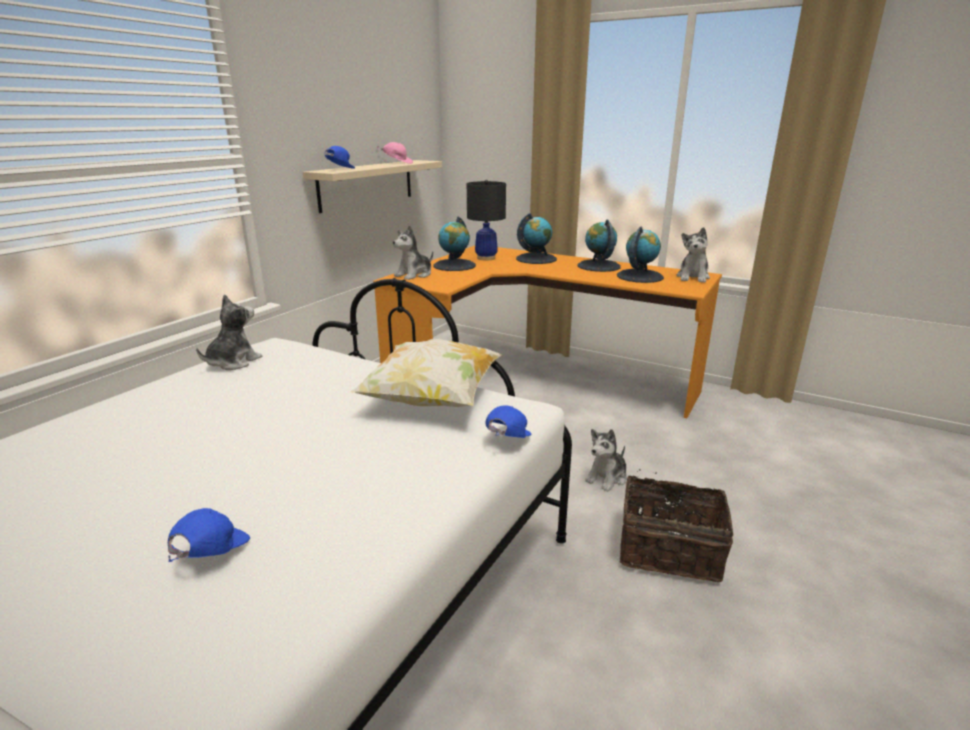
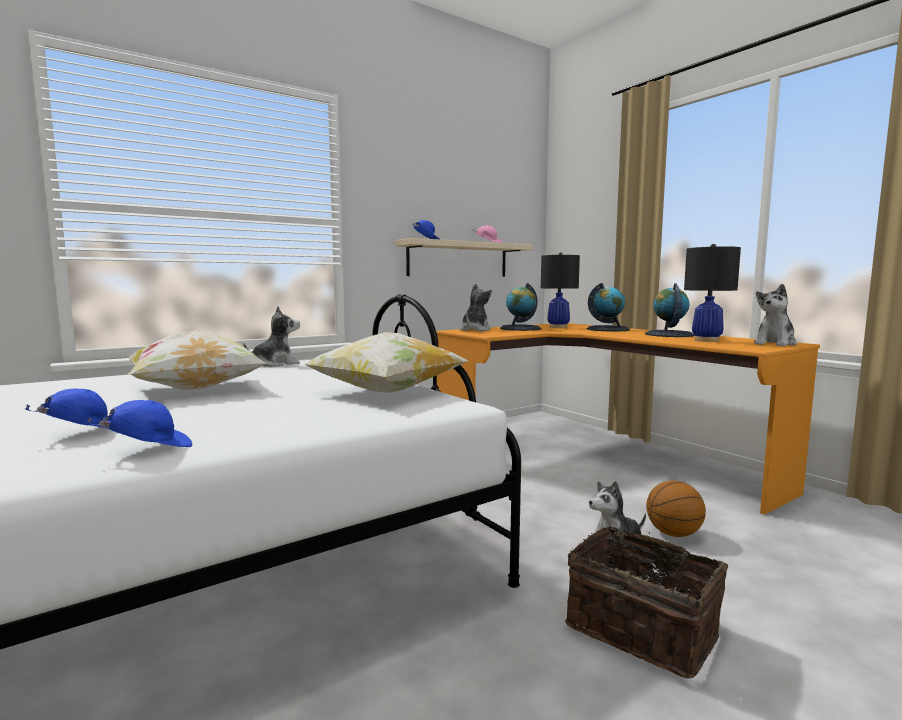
camera: 25 degrees right, 15 degrees down
(214, 437) = (197, 389): none -> pillow
(414, 275) = (475, 330): plush toy -> plush toy turned 135 degrees clockwise
(506, 441) = (410, 417): blue cap -> blue cap (149, 449)
(639, 276) = (706, 340): globe -> black table lamp
(639, 454) = (674, 534): none -> basketball

